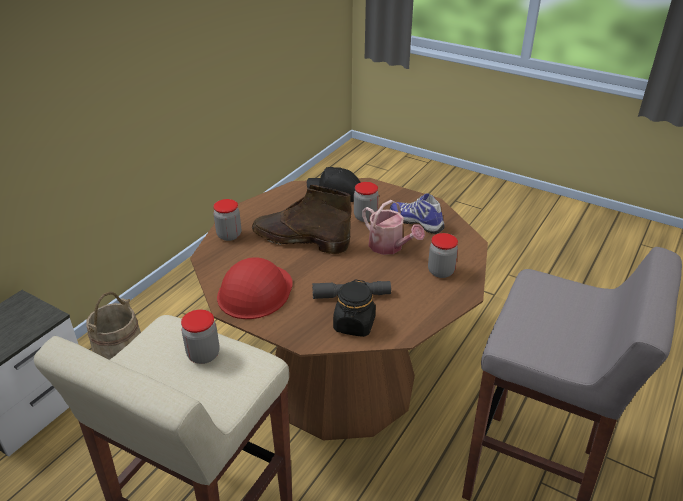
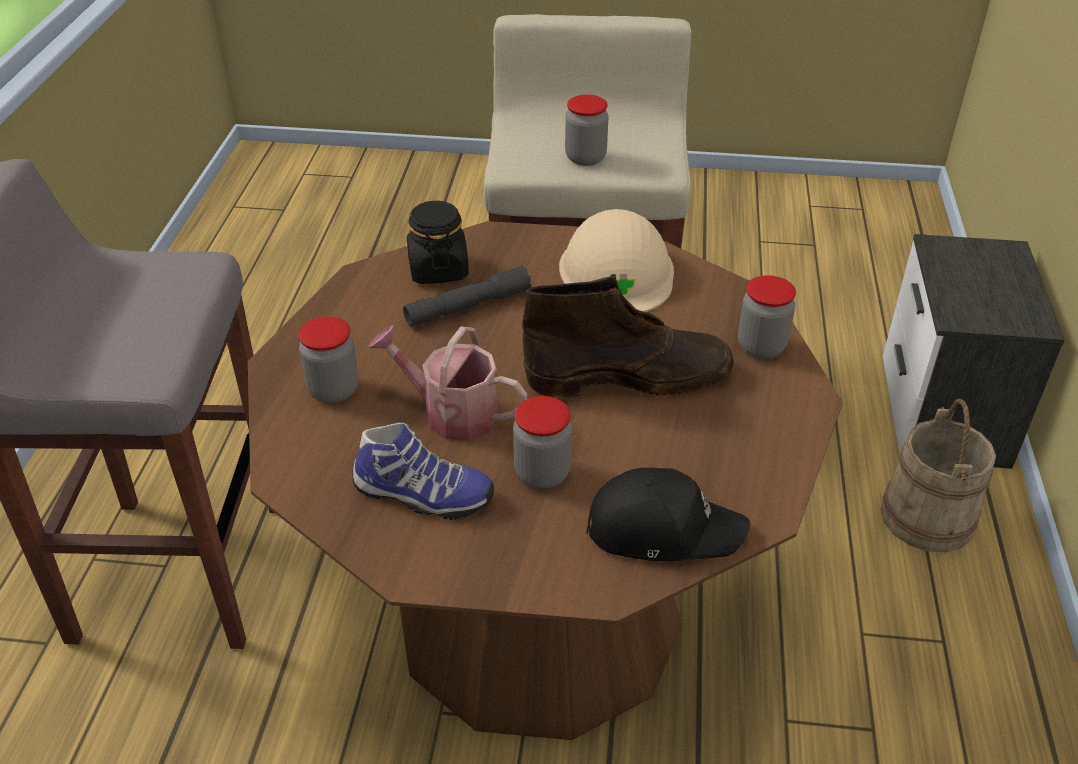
camera: 155 degrees right, 5 degrees up
(255, 291) = (617, 272): red hard hat -> beige hard hat

